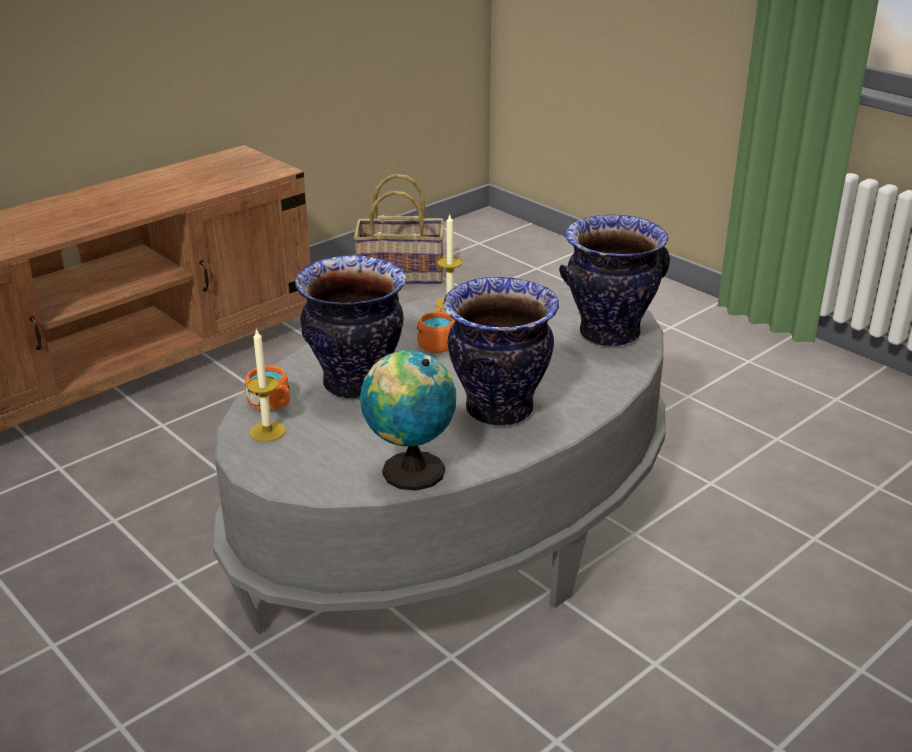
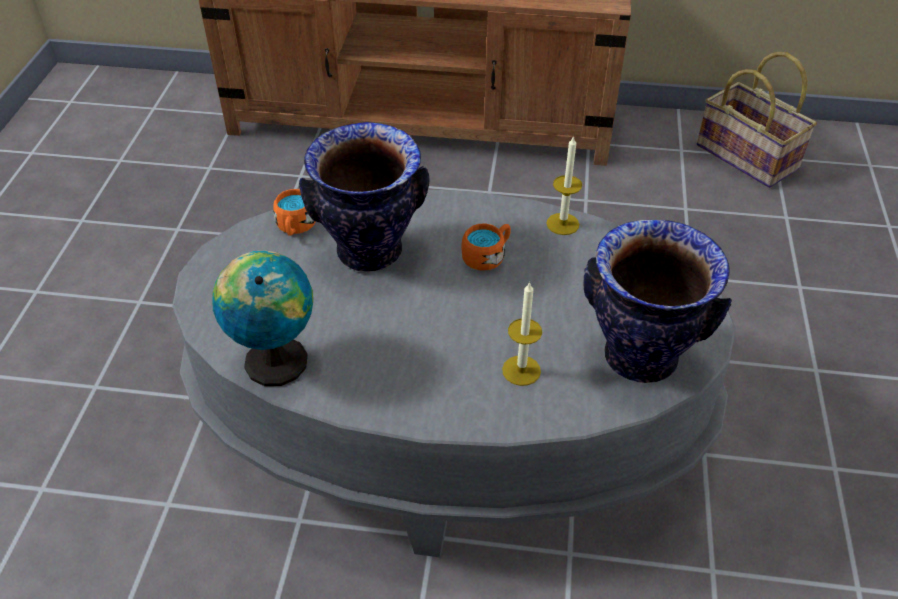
camera: 50 degrees right, 15 degrees up
(267, 431) = (256, 248): candle -> candle (521, 370)
(498, 410) = (420, 358): vase -> none

